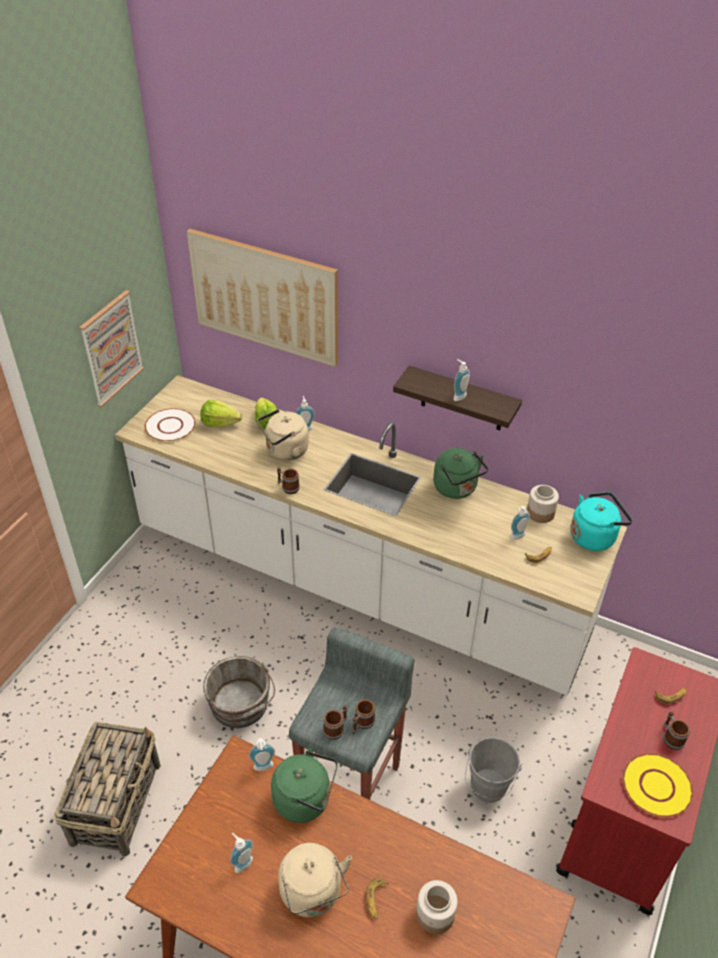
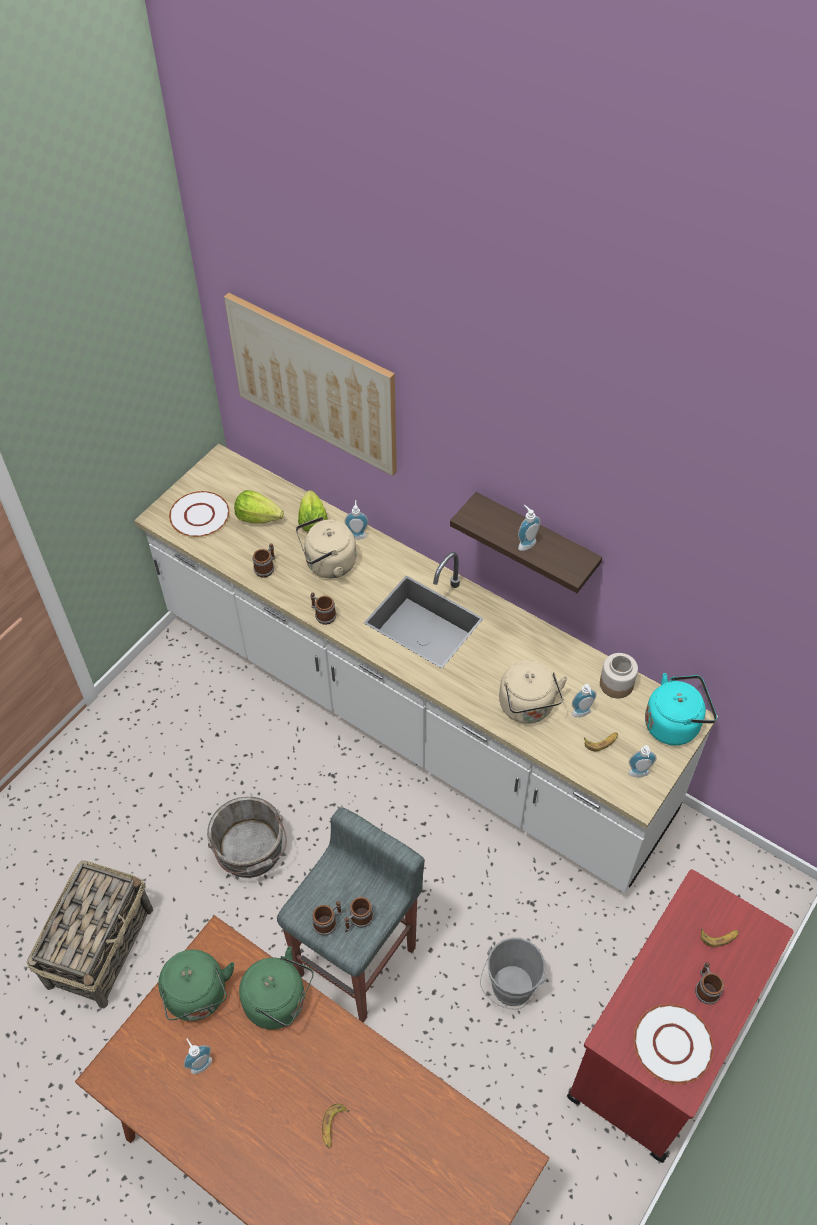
camera: 10 degrees right, 10 degrees up
(111, 348) = (129, 429): picture -> none
(234, 458) = (266, 567): none -> mug
(263, 768) = (240, 959): soap dispenser -> soap dispenser (639, 775)
(313, 894) = (268, 1109): beige kettle -> beige kettle (528, 707)
(435, 915) = (393, 1152): jar -> none
(457, 489) = (523, 639): green kettle -> green kettle (198, 997)
(656, 785) = (673, 1044): yellow plate -> white plate

